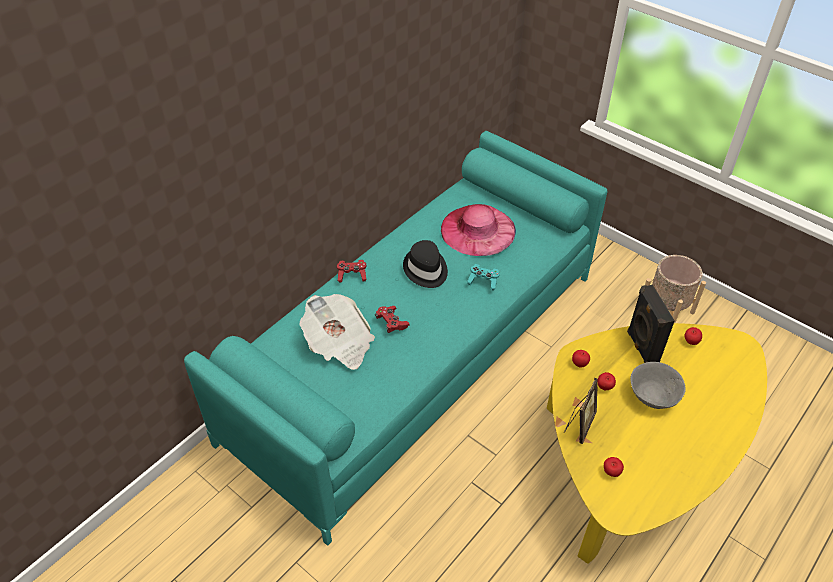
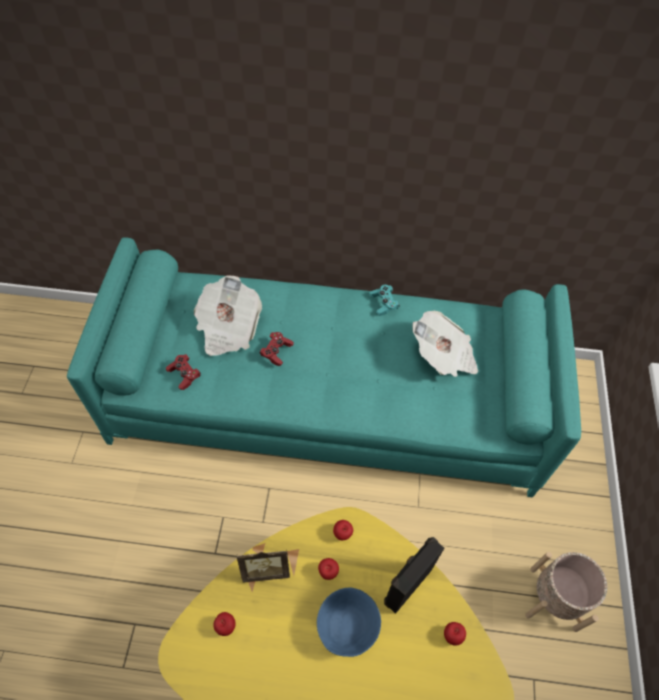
camera: 55 degrees right, 10 degrees up
(352, 275) = (308, 294): red game controller -> red game controller (184, 375)
(425, 270) = (357, 342): black hat -> none
(478, 230) = (443, 356): pink hat -> newspaper
(483, 281) = (380, 395): turquoise game controller -> turquoise game controller (383, 303)
(652, 396) = (347, 625): grey bowl -> blue bowl

